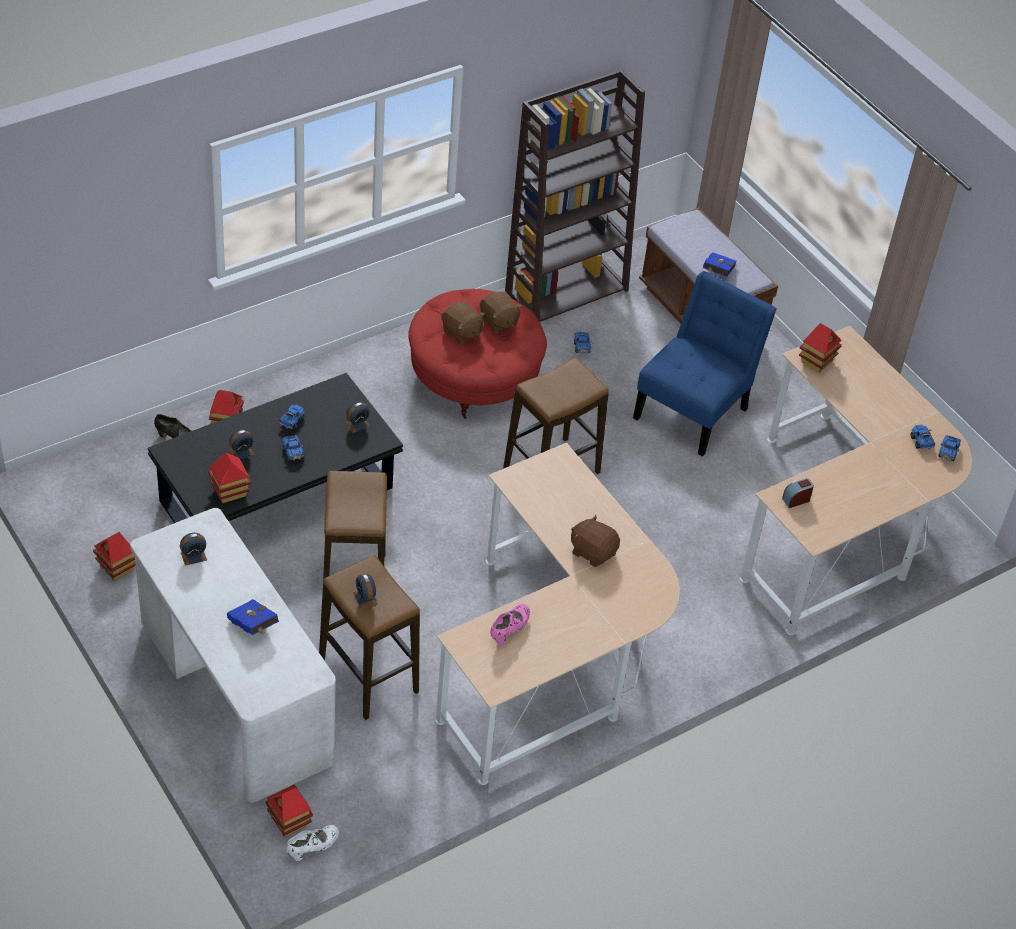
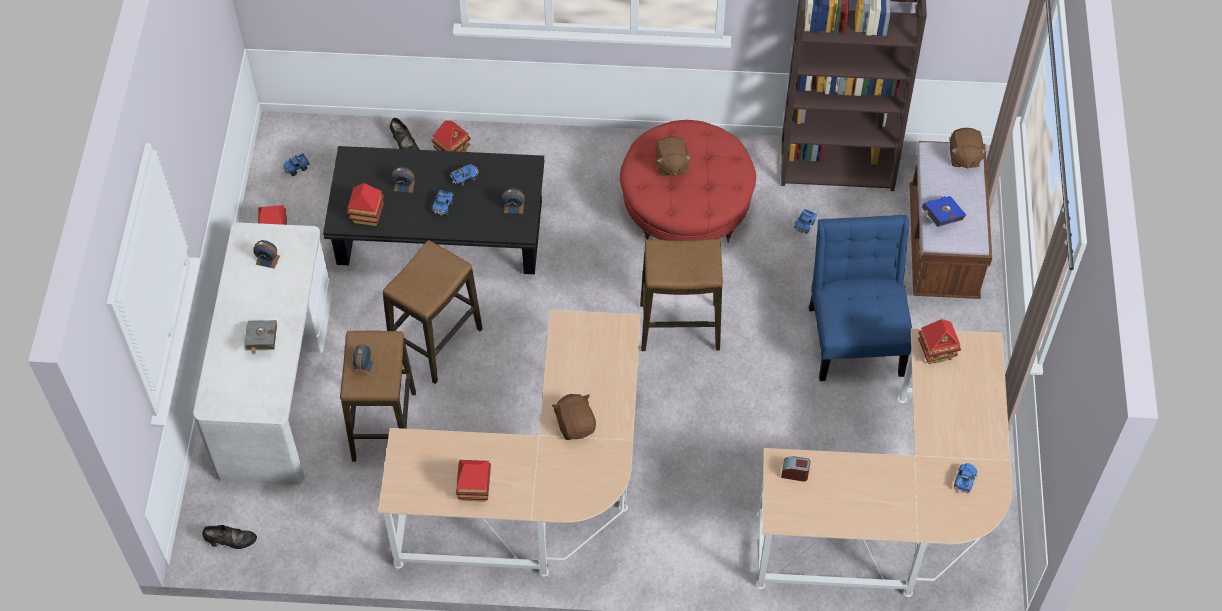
camera: 40 degrees right, 10 degrees up
(253, 627) = (261, 343): blue book -> grey book
(289, 822) = (231, 511): toy house -> toy house (474, 489)
(313, 847) = (231, 542): white shoe -> black shoe
(498, 322) = (711, 170): brown plush toy -> brown plush toy (964, 157)
(509, 630) = (449, 455): pink shoe -> none
(694, 410) = (855, 335): blue chair -> blue chair turned 75 degrees counterclockwise
(947, 453) = (980, 505): toy truck -> toy truck (297, 168)

